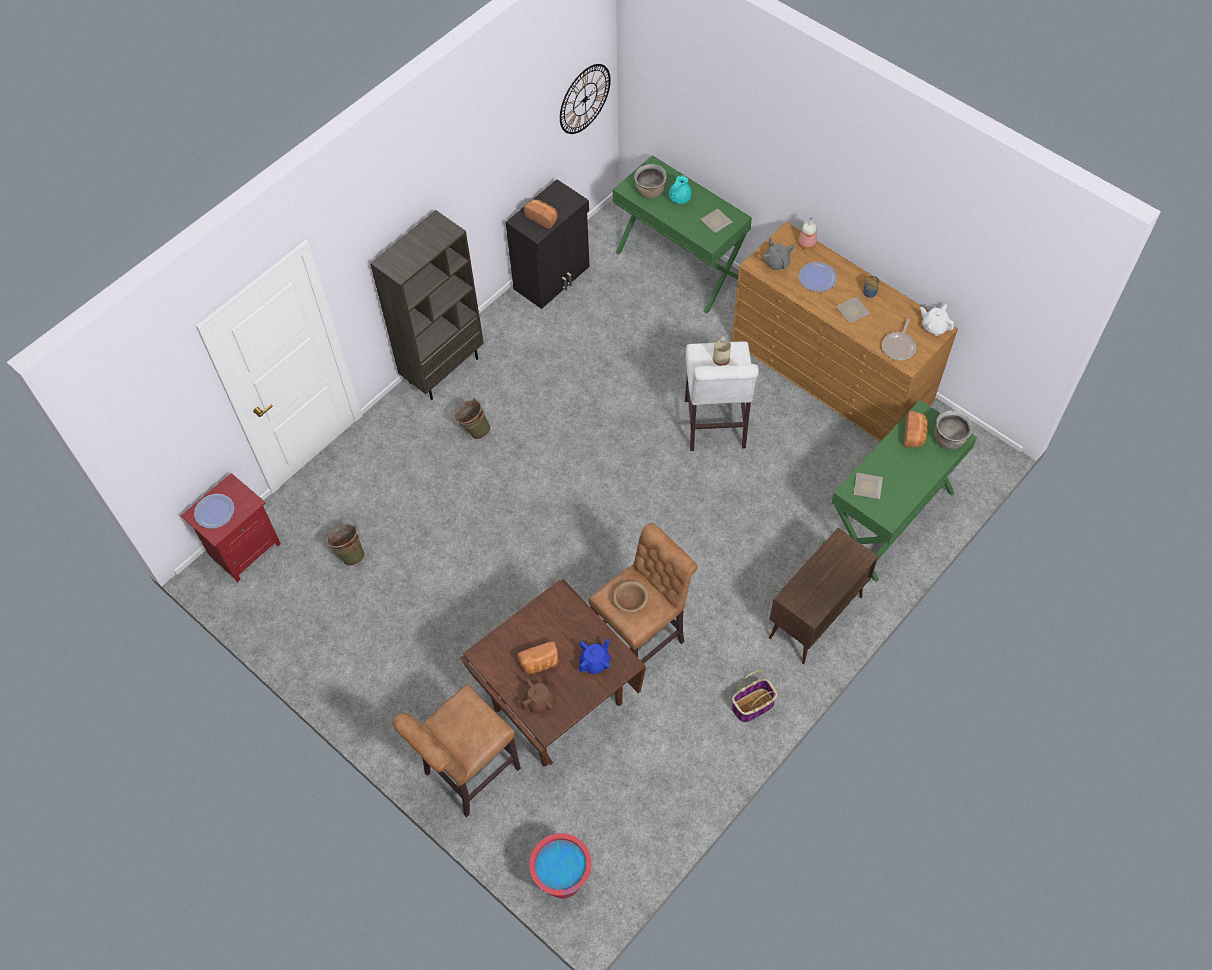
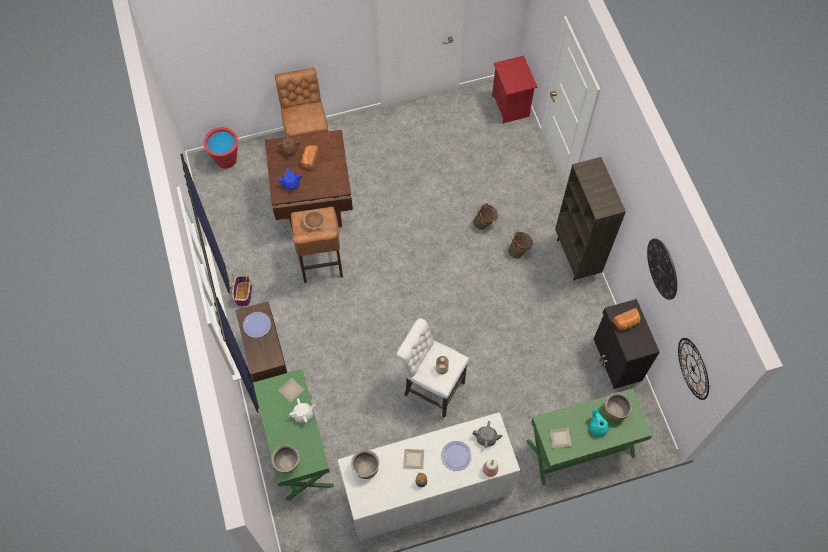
camera: 120 degrees right, 5 degrees up
(214, 511) = (515, 70): plate -> plate (257, 325)
(350, 553) = (474, 152): green bucket -> green bucket (485, 224)
(501, 133) = (662, 268): none -> wall clock
(831, 371) = (427, 489): brown dresser -> white dresser
(899, 346) = (365, 468): frying pan -> brown cooking pot
(914, 435) = (305, 445): bread -> none
(934, 327) = (365, 504): white teapot -> white teapot (303, 414)

